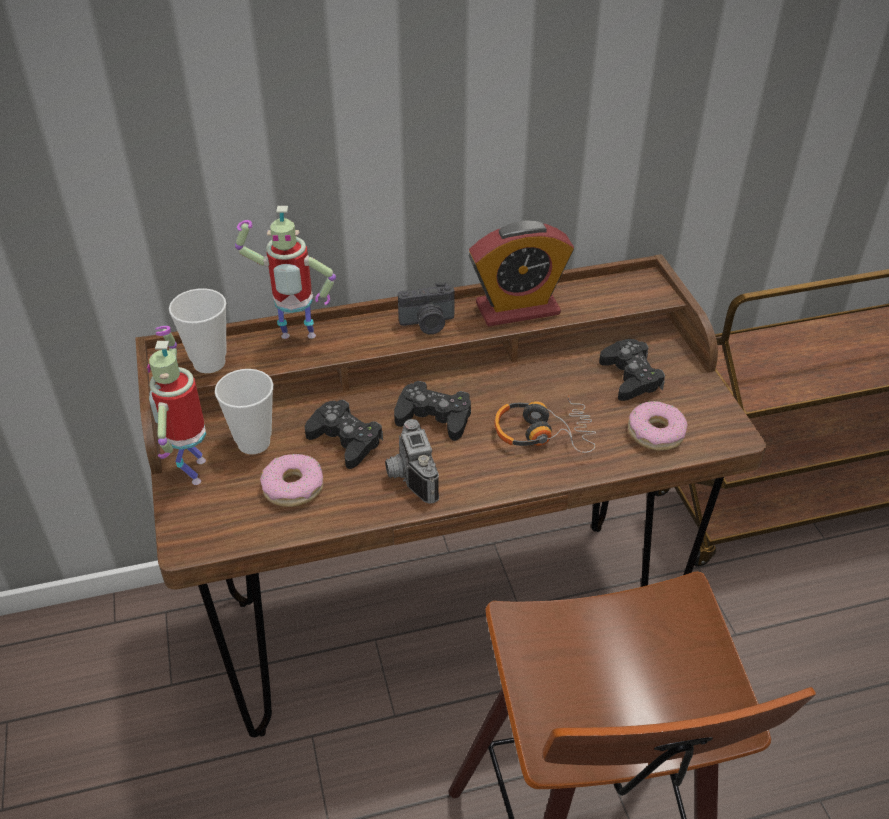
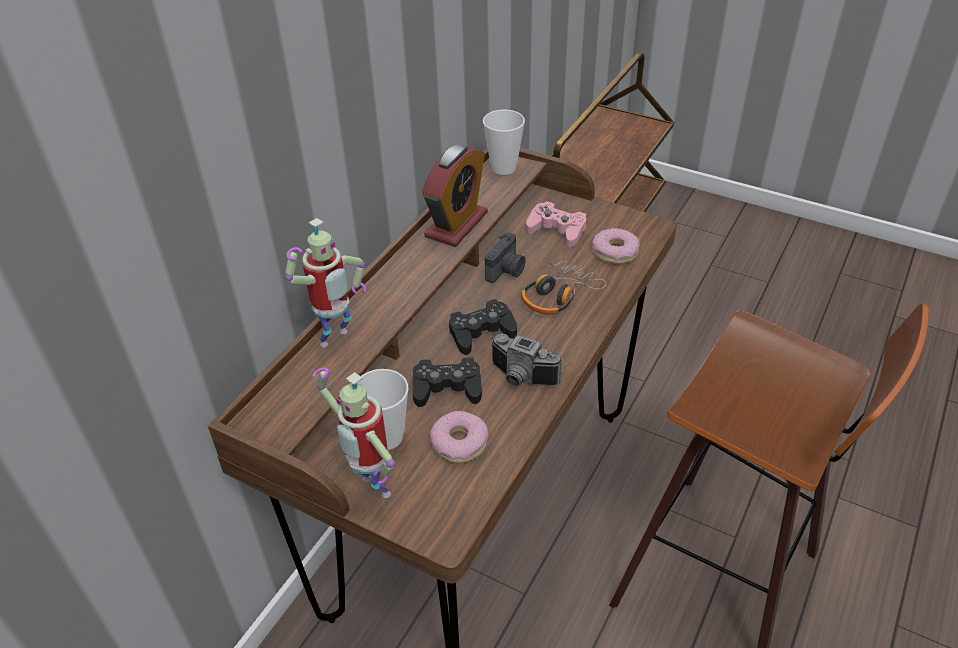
camera: 45 degrees left, 0 degrees up
(209, 363) = (297, 401): cup -> cup (503, 168)
(428, 324) = (414, 270): camera -> camera (506, 271)
(630, 377) = (557, 230): black game controller -> pink game controller

